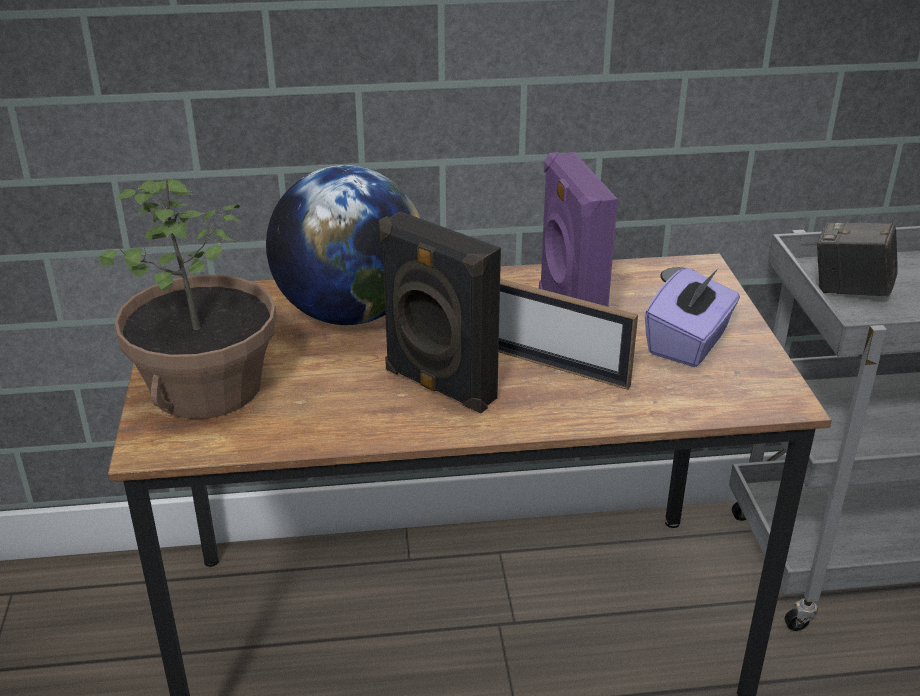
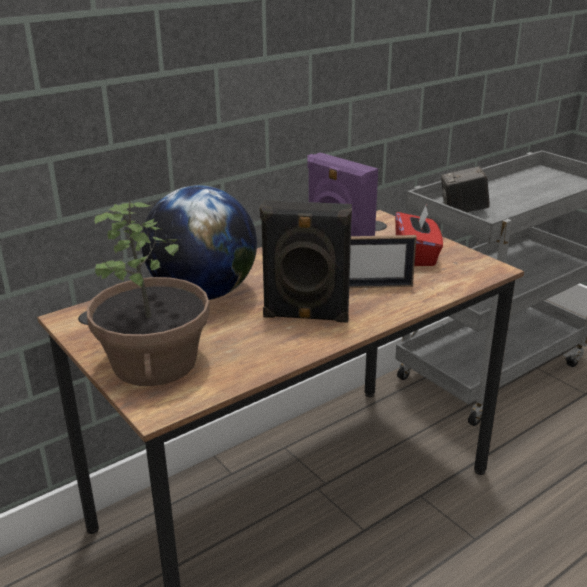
camera: 30 degrees left, 5 degrees down
(689, 343) = (416, 255): purple tissue box -> red tissue box

